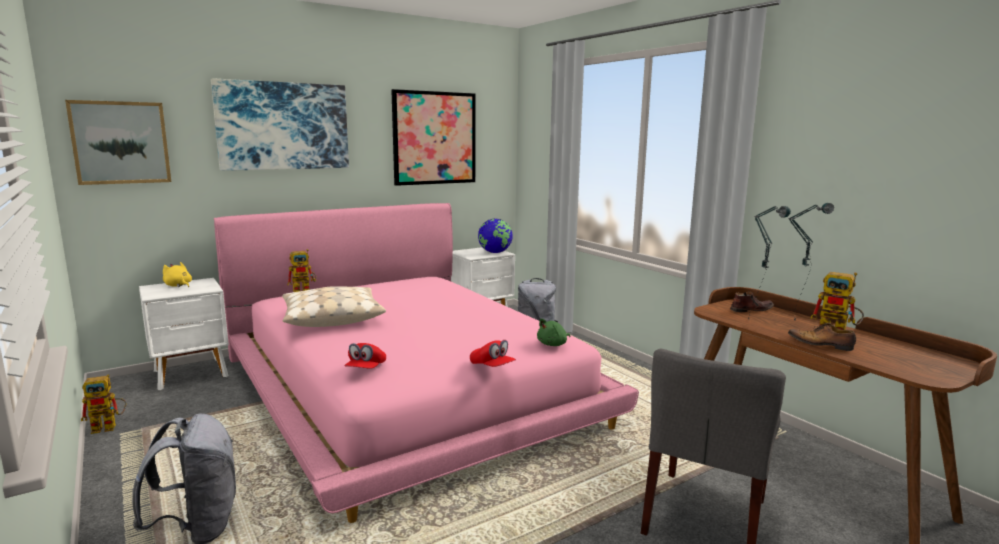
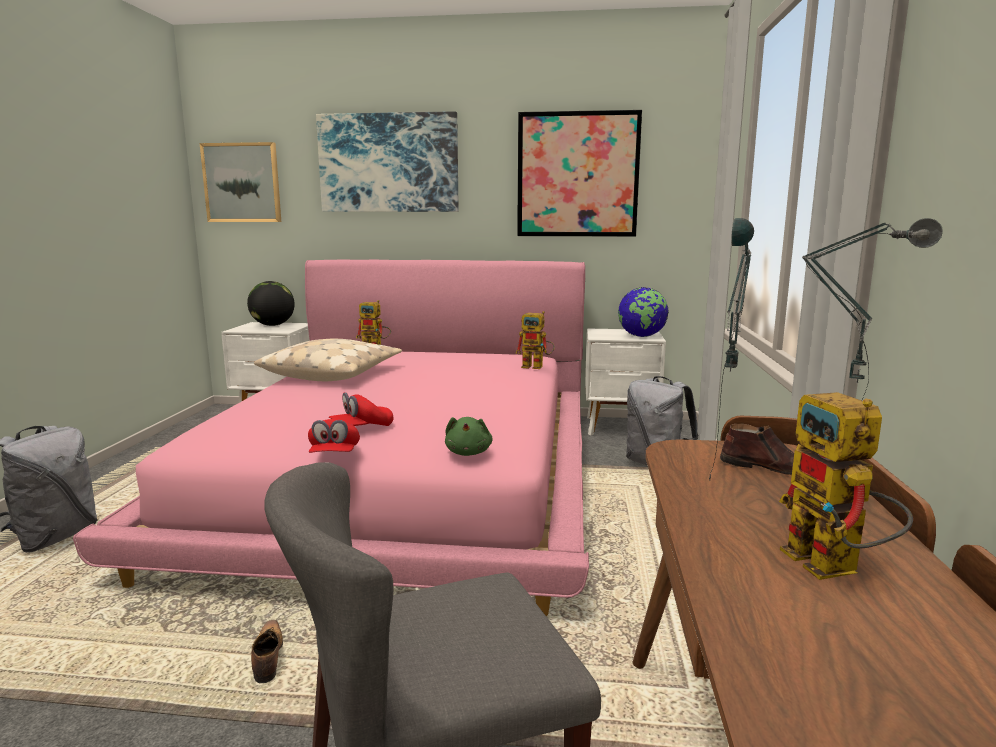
camera: 40 degrees right, 0 degrees up
(109, 427) = (162, 440): toy robot -> toy robot (537, 366)
(178, 286) = (272, 325): yellow plush toy -> globe
(366, 369) = (228, 424): red cap -> red cap (362, 428)
(553, 344) = (468, 453): green plush toy -> green plush toy turned 90 degrees counterclockwise
(821, 344) = (734, 567): shoe -> shoe (267, 657)

